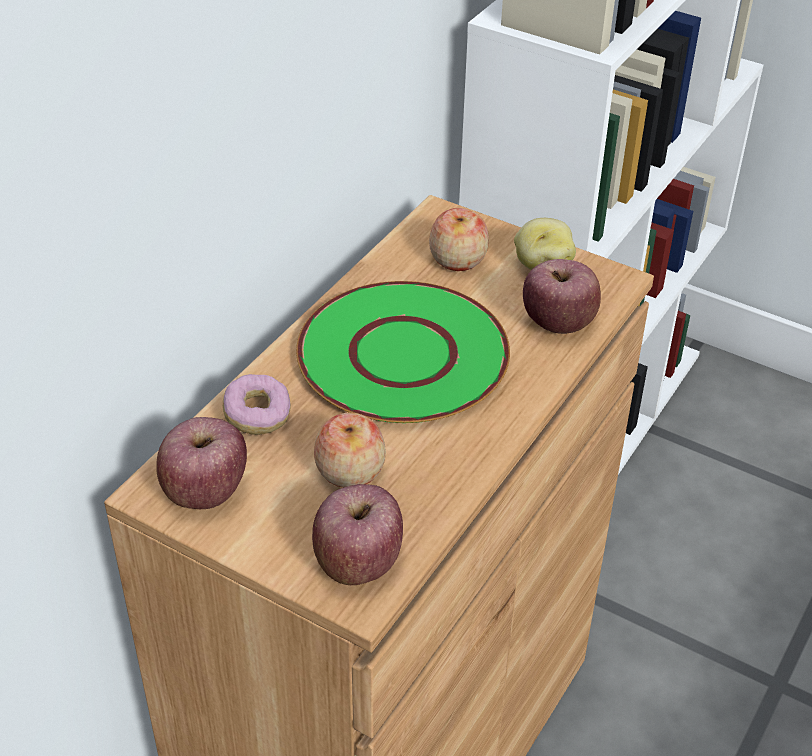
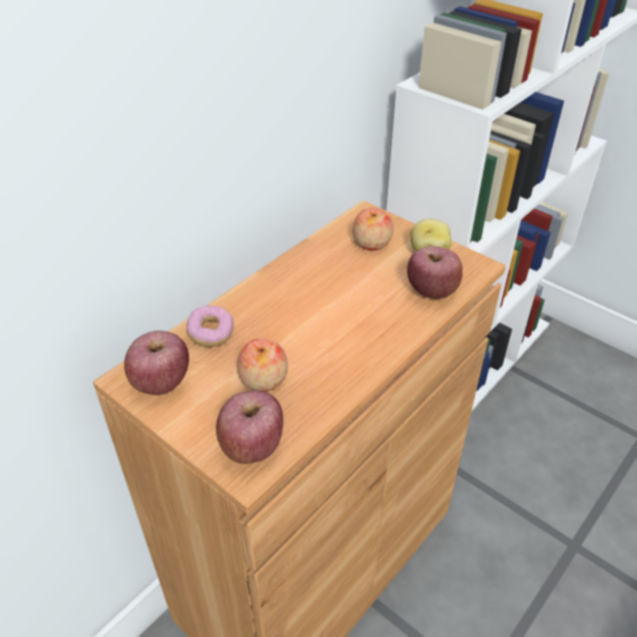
camera: 10 degrees right, 0 degrees up
(404, 356) = (320, 303): green plate -> none

